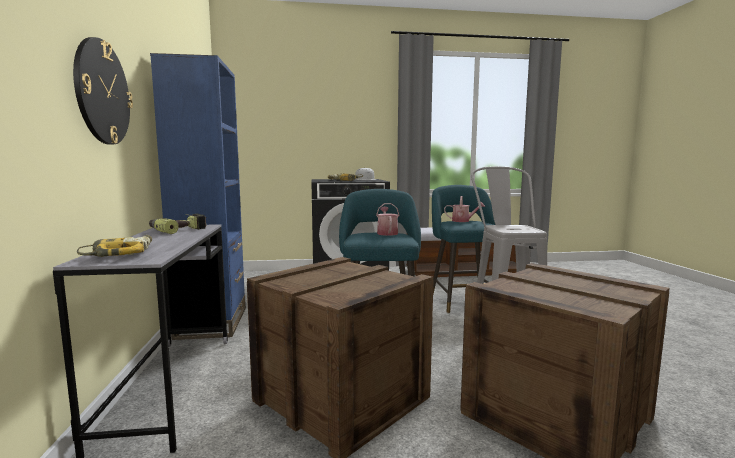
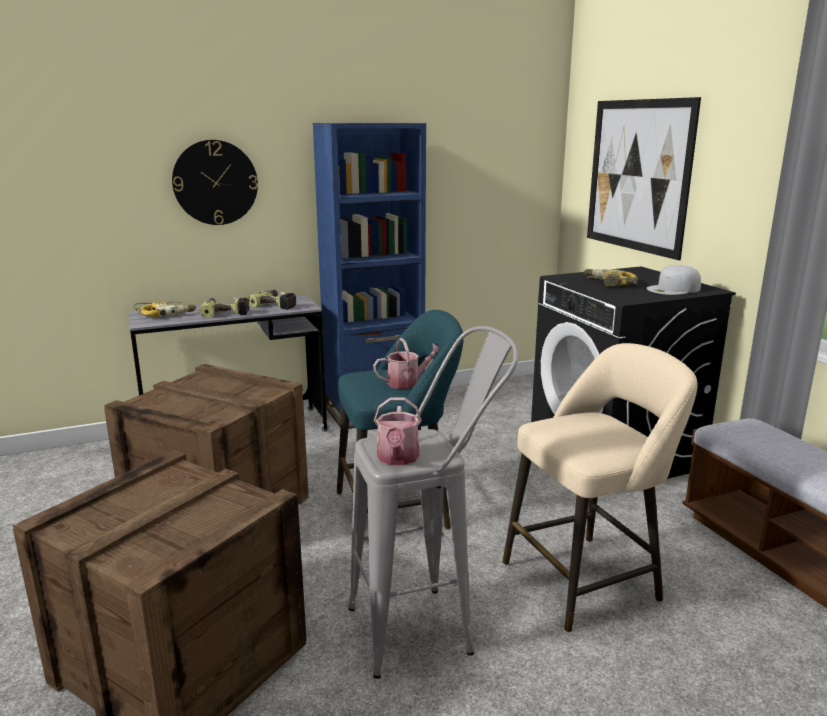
camera: 75 degrees right, 10 degrees up
(170, 239) = (226, 312): none -> power drill
(294, 130) = (637, 176): none -> picture
(463, 221) = (603, 427): watering can -> watering can (397, 459)
(463, 301) = (587, 579): turquoise stool -> beige stool

